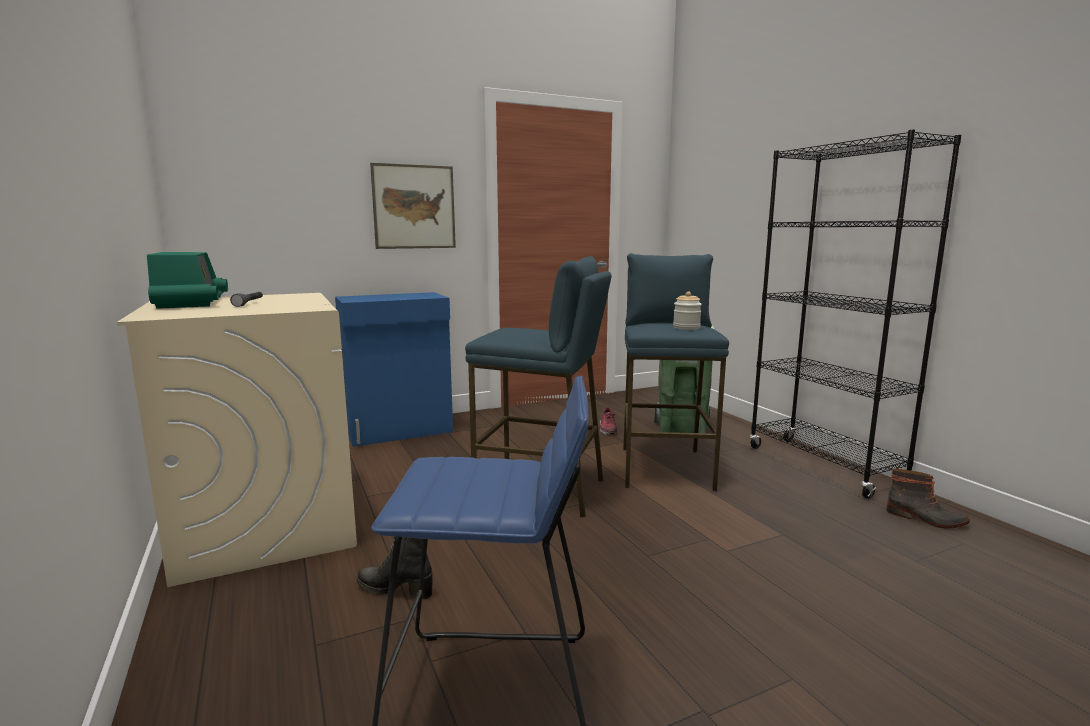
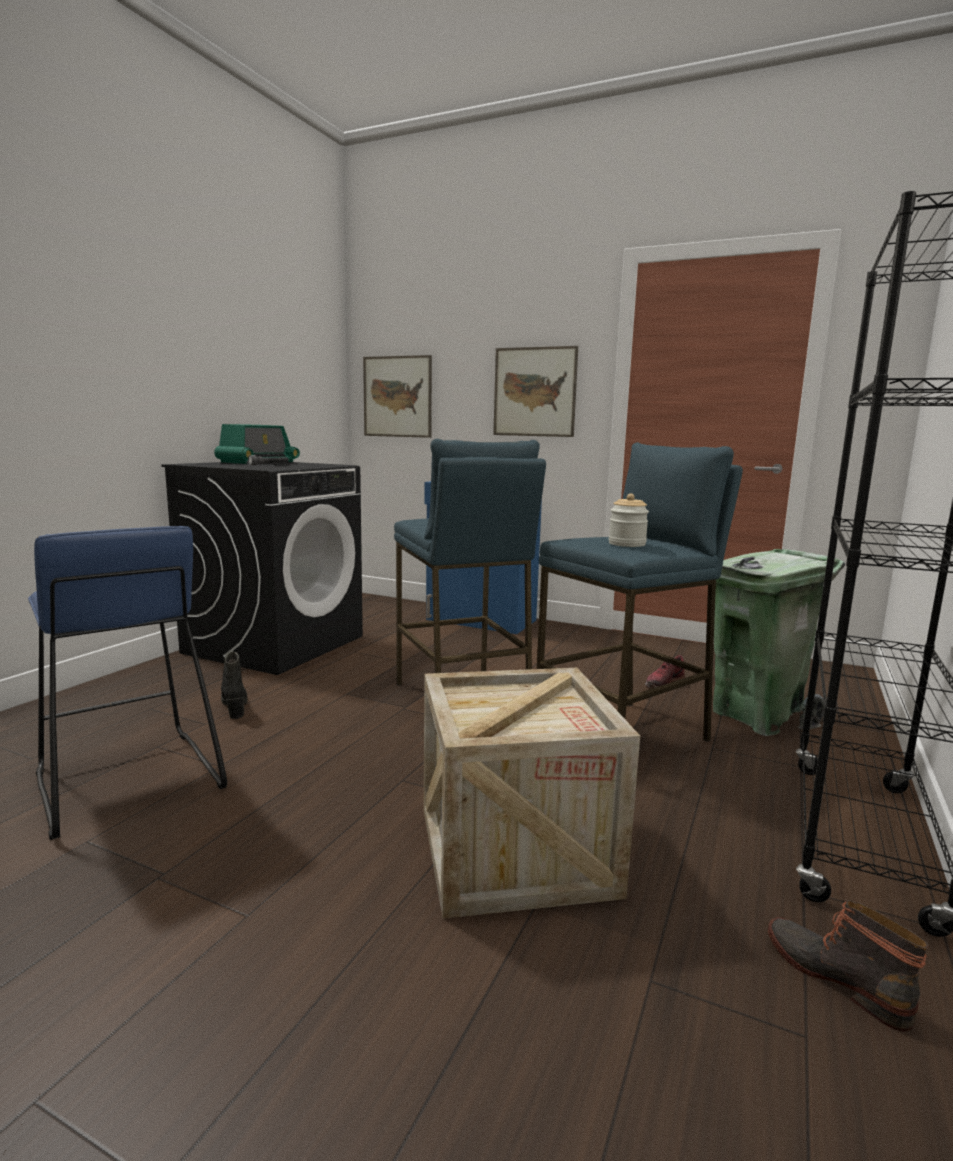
camera: 50 degrees right, 0 degrees up
(246, 209) = (397, 396): none -> picture
(266, 525) = (275, 644): beige washing machine -> black washing machine
(774, 550) = (514, 850): none -> crate
(926, 519) = (837, 976): boot -> boot turned 150 degrees clockwise

